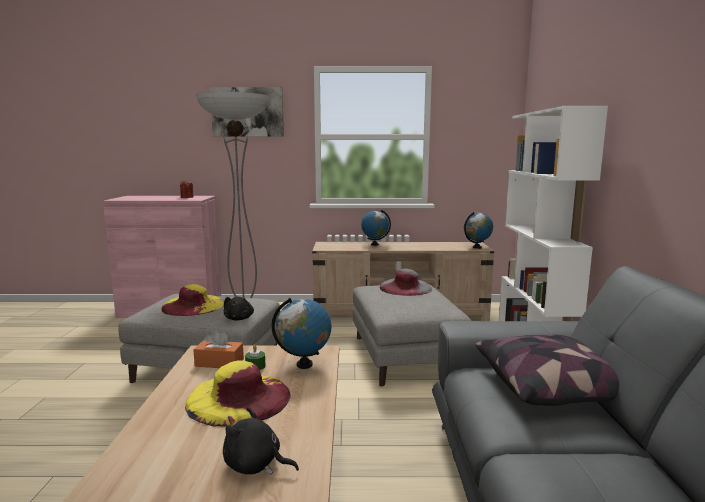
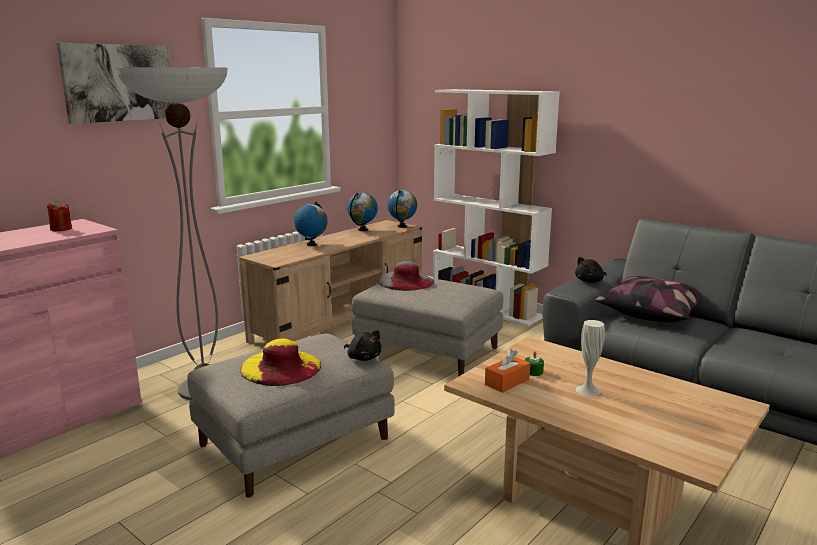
camera: 50 degrees left, 5 degrees up
(238, 398) = (588, 390): yellow hat -> white vase
(255, 465) = (694, 407): black plush toy -> black plush toy (590, 281)
(304, 365) = (552, 356): globe -> globe (363, 230)

